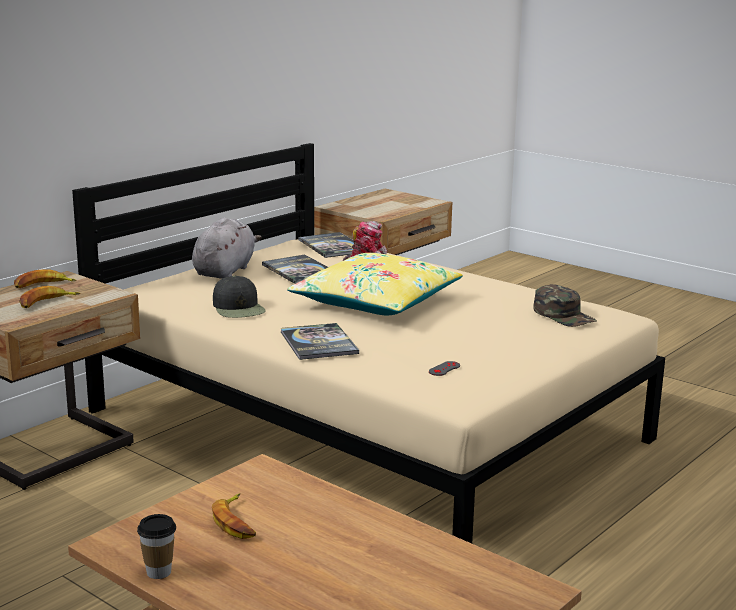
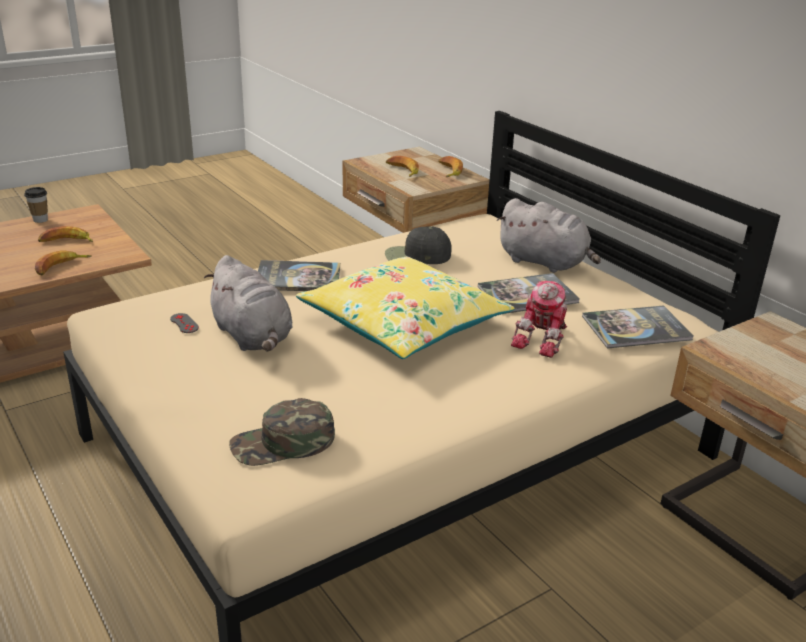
camera: 105 degrees right, 10 degrees up
(320, 500) = (61, 267): none -> banana
(441, 344) = (253, 337): none -> grey plush toy

